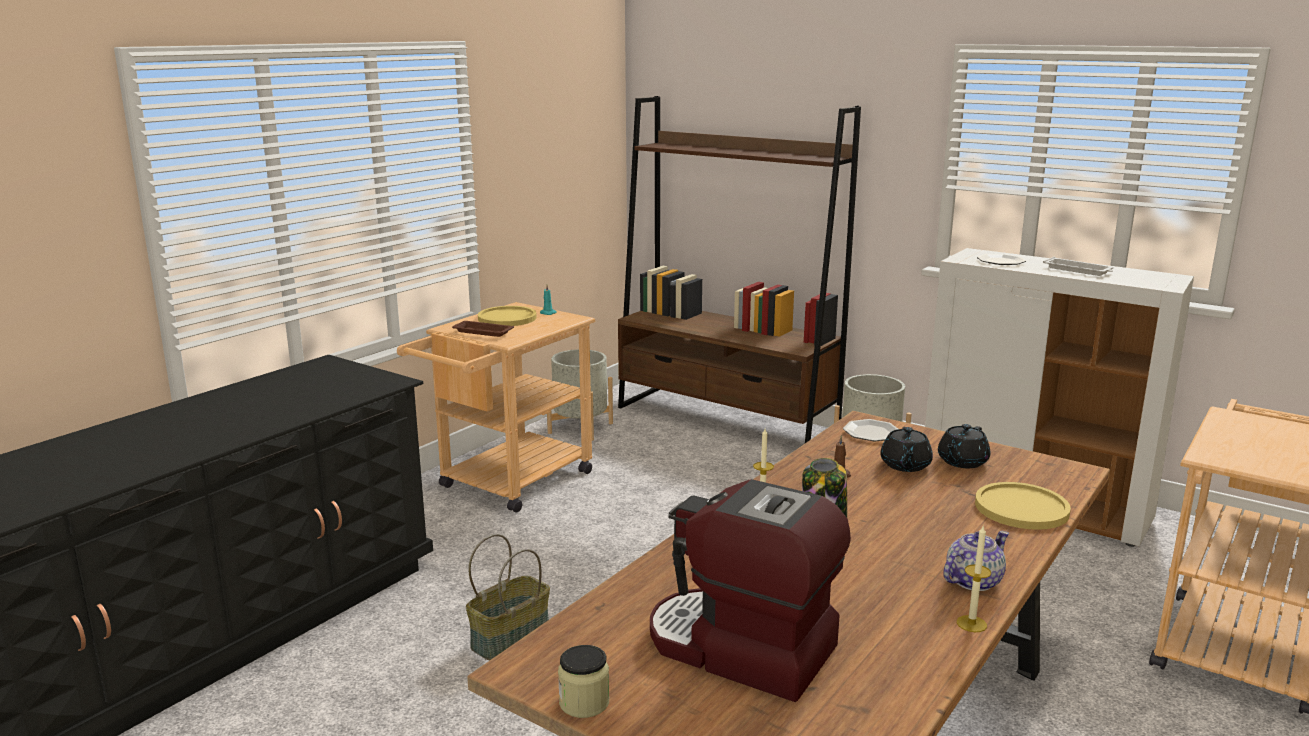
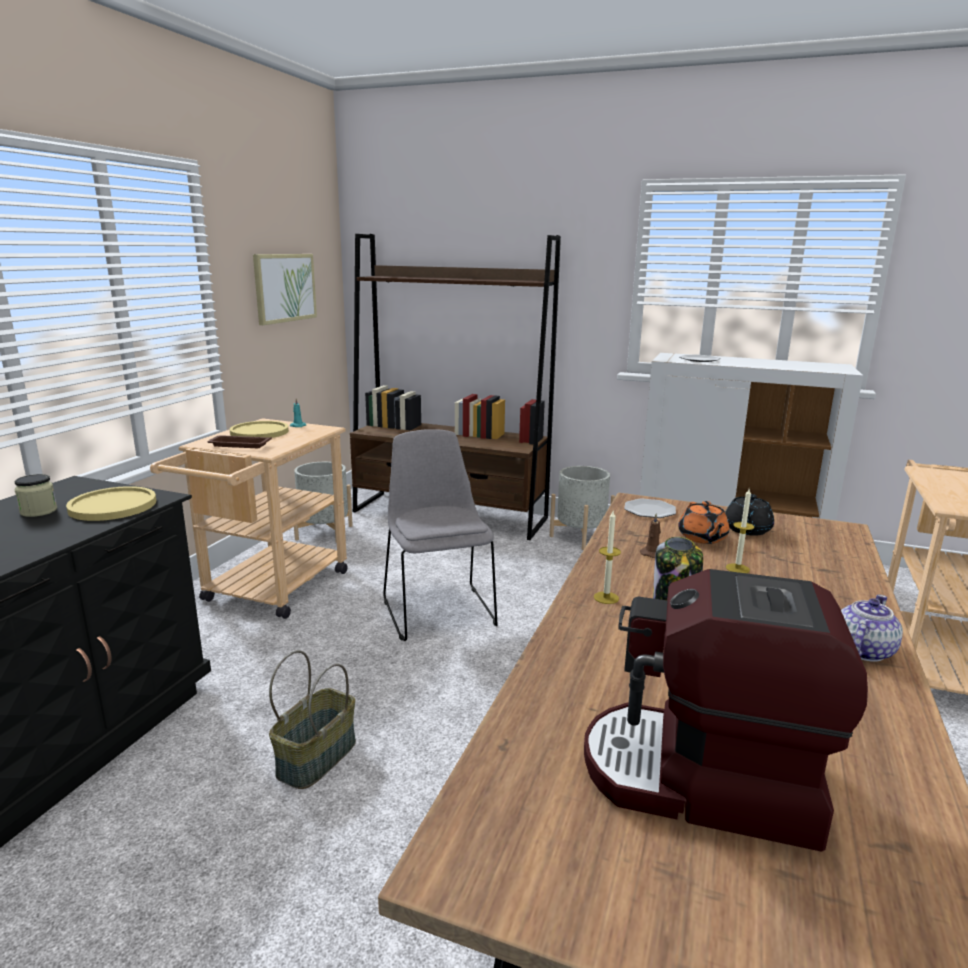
camera: 15 degrees left, 0 degrees up
(554, 159) = (284, 287): none -> picture
(584, 702) = (566, 912): jar -> jar (38, 511)
(672, 521) = (438, 610): none -> grey chair
(905, 465) = (702, 538): black teapot -> orange teapot
(971, 624) = (906, 702): candle -> candle (737, 568)
(1021, 508) = (834, 568): yellow plate -> yellow plate (113, 506)
(1078, 270) = (765, 363): white tray -> none

